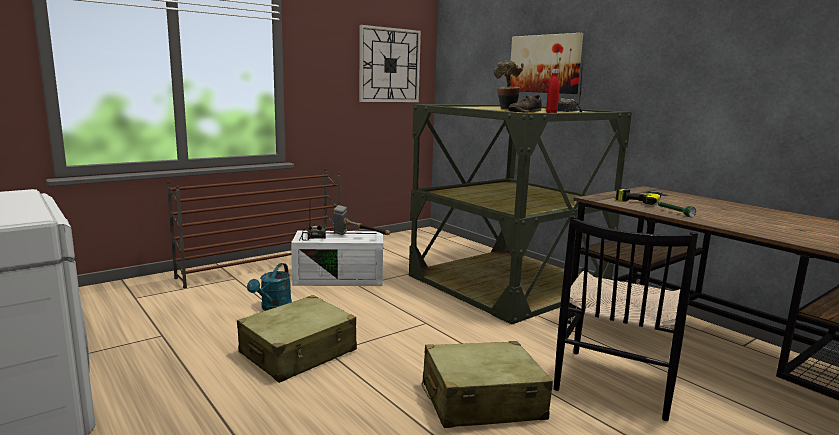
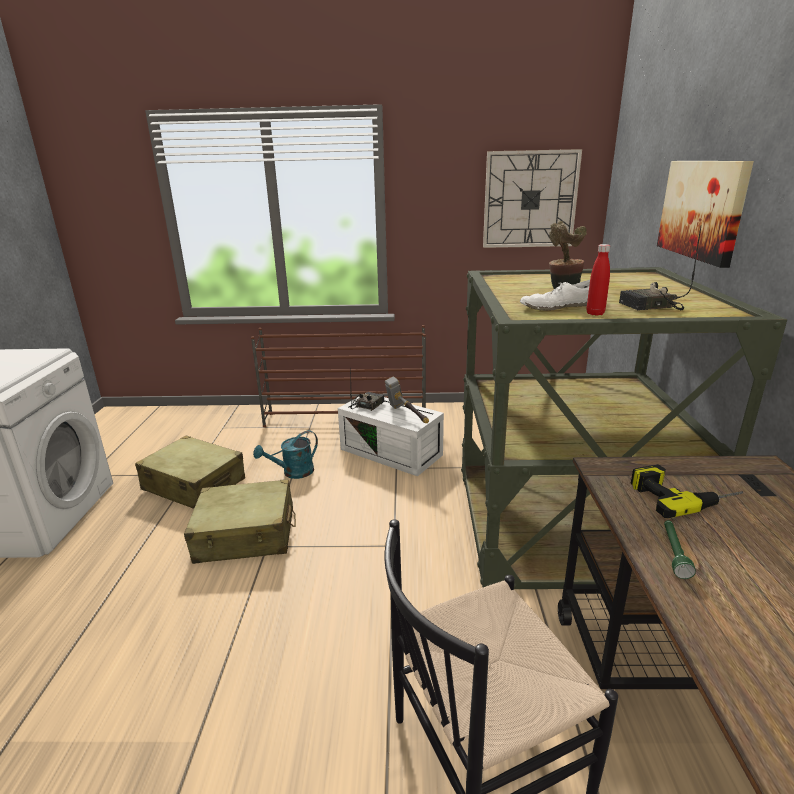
camera: 40 degrees right, 10 degrees up
(481, 401) = (305, 685): beige suitcase -> beige suitcase (194, 485)
(524, 112) = (557, 307): brown shoe -> white shoe

